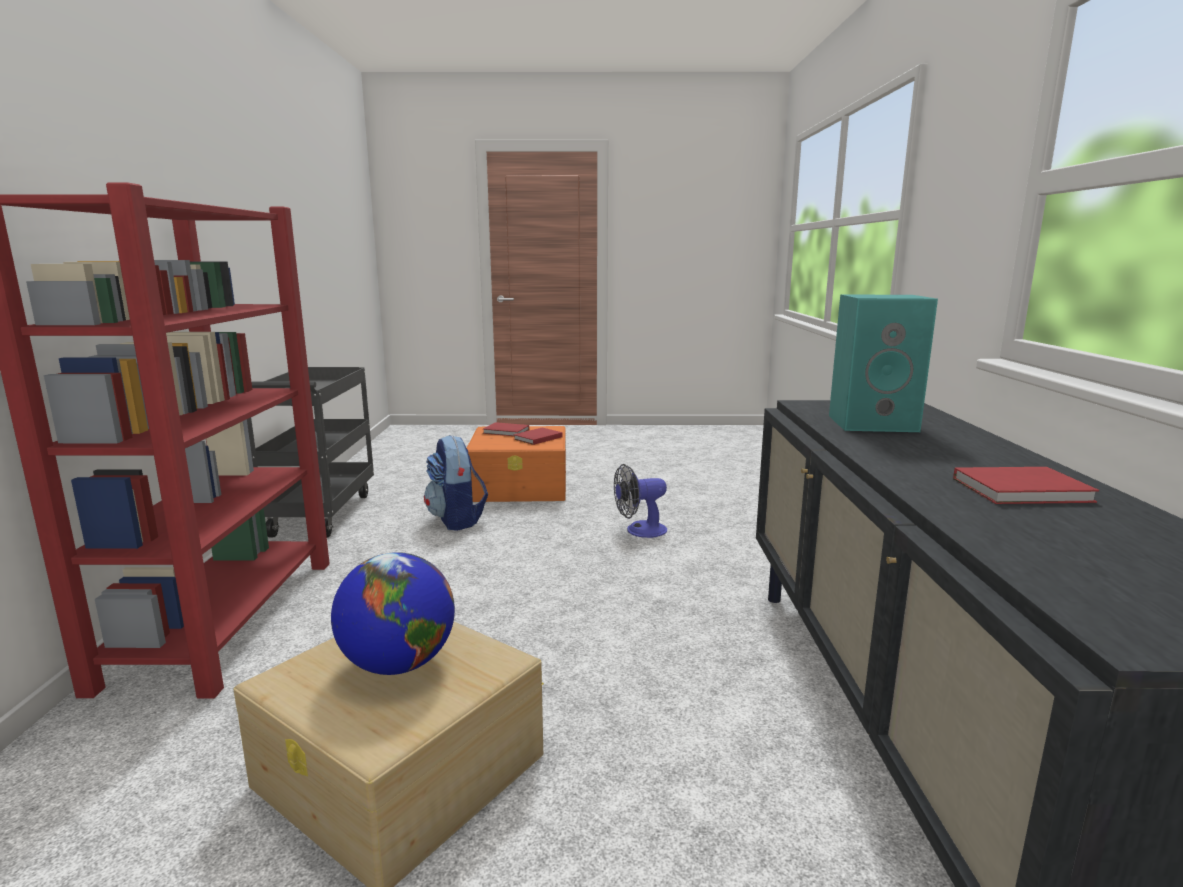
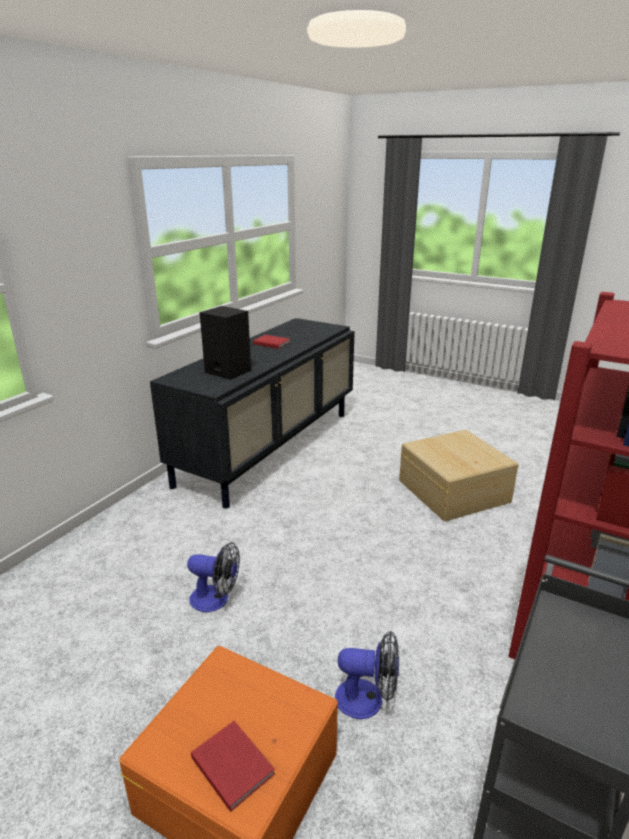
camera: 150 degrees left, 10 degrees up
(398, 664) = (455, 453): globe -> none
(457, 520) = (367, 699): backpack -> fan
(536, 438) = (216, 703): red book -> none
(874, 423) = (226, 371): turquoise speaker -> black speaker

